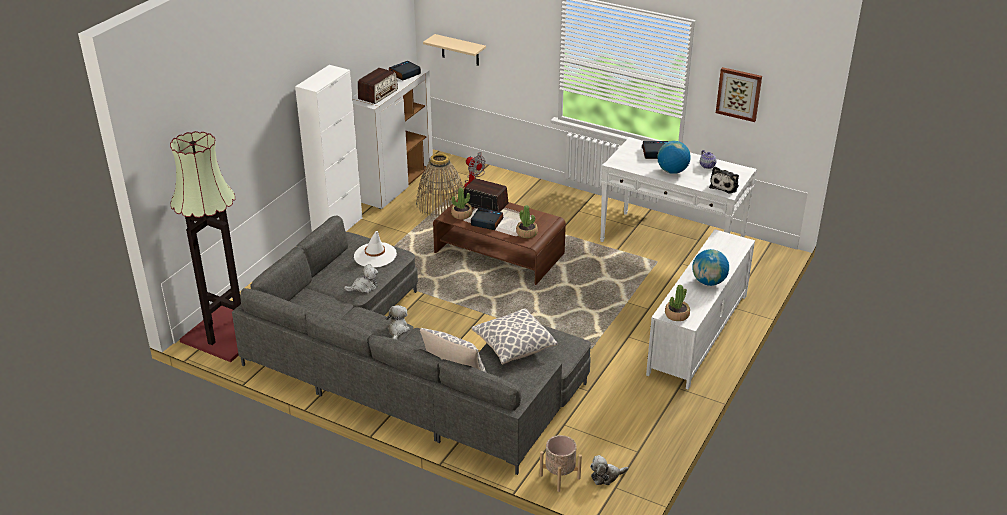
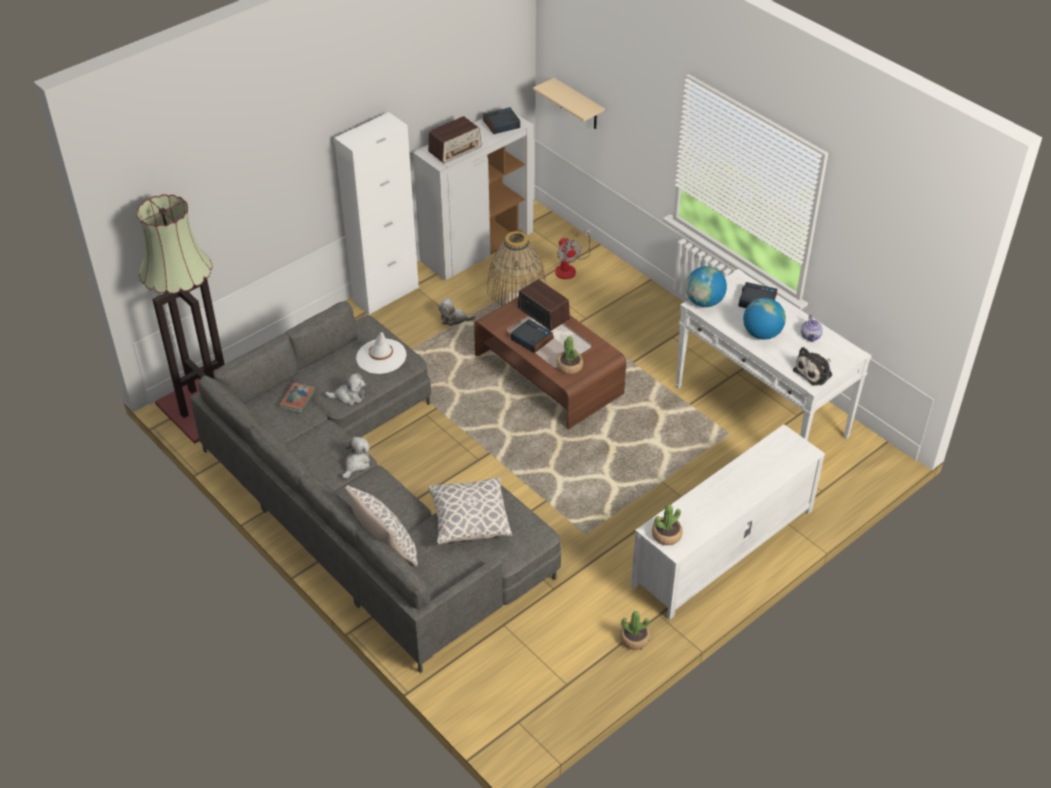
camera: 20 degrees right, 10 degrees up
(322, 298) = (297, 400): none -> book
(462, 214) = (509, 322): potted plant -> potted plant (634, 639)
(560, 477) = (464, 690): beige planter -> none
(606, 476) = (515, 705): plush toy -> plush toy (454, 319)
(709, 282) = (731, 499): globe -> globe (704, 302)
(739, 94) = (867, 257): picture -> none

